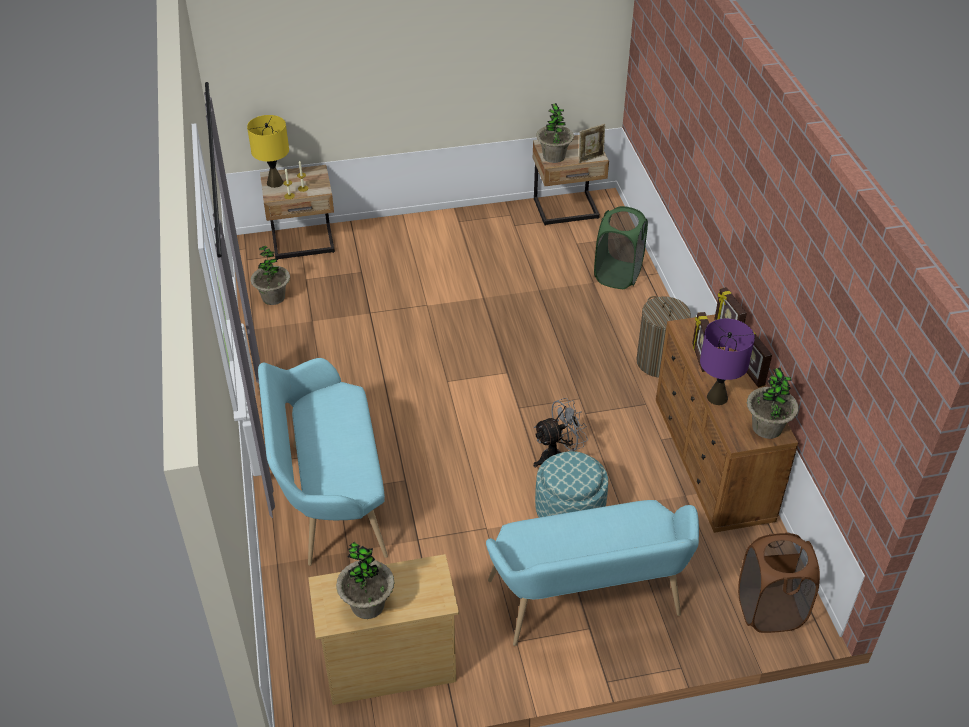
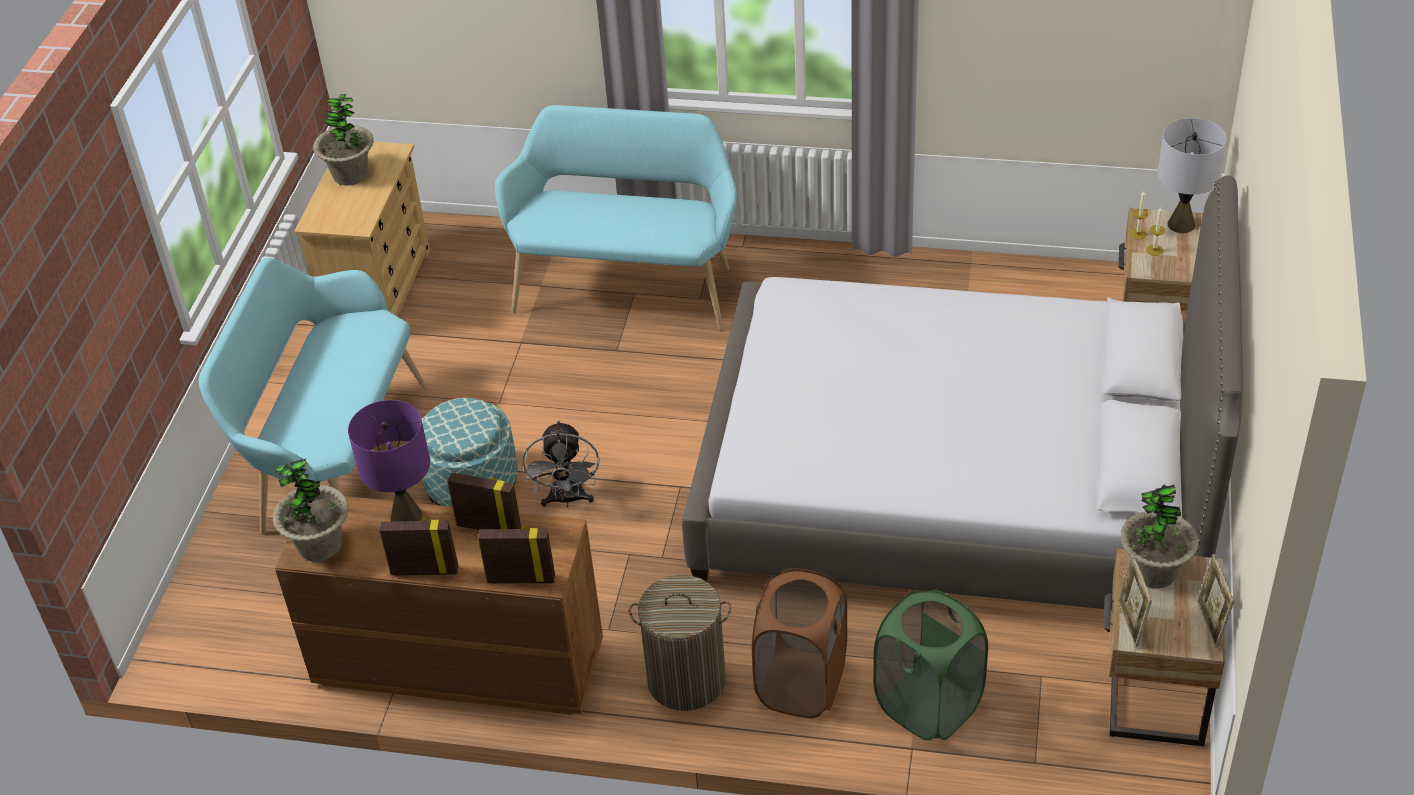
camera: 115 degrees right, 0 degrees up
(273, 297) = (1034, 290): potted plant -> none
(275, 182) = (1181, 224): yellow table lamp -> grey table lamp
(457, 296) = (956, 481): none -> bed
(576, 138) = (1210, 624): none -> picture frame
(769, 610) = (204, 622): brown laundry basket -> brown laundry basket (801, 684)

